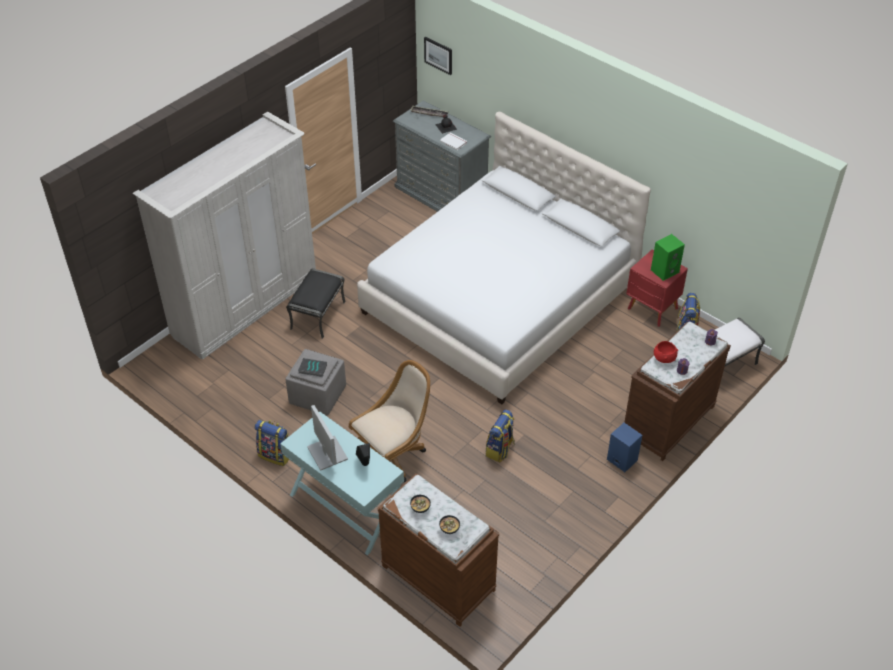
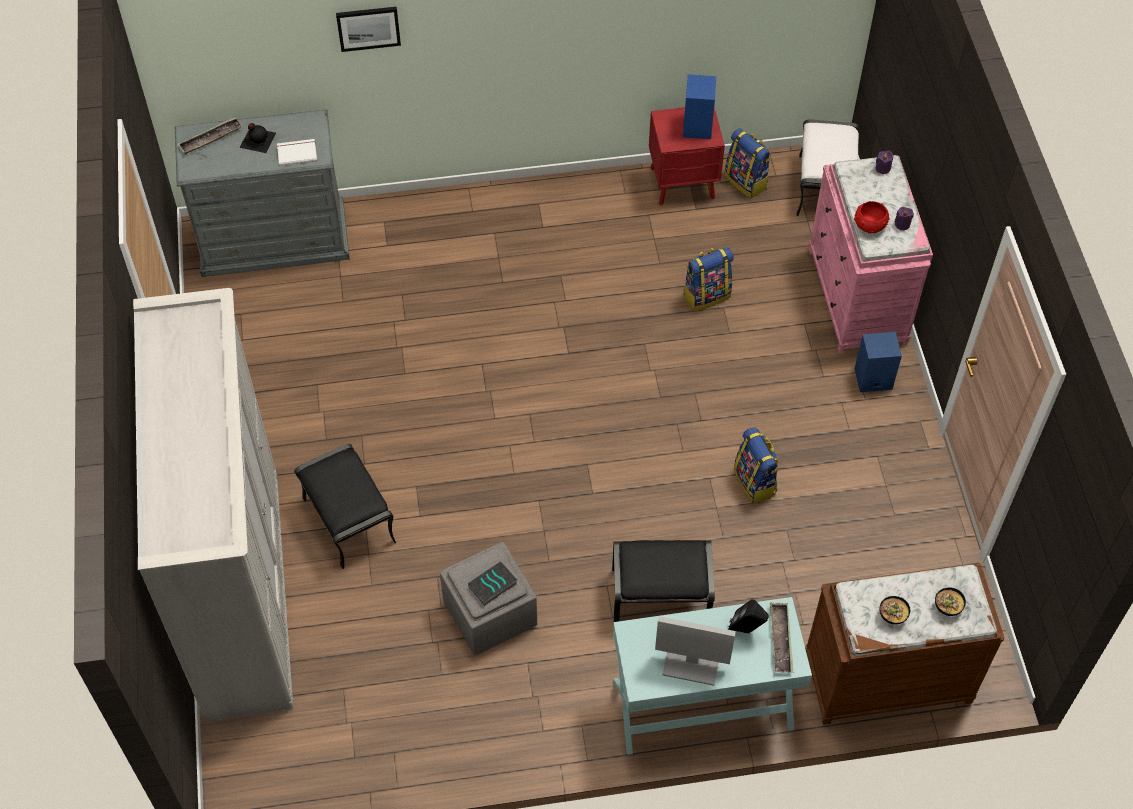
camera: 50 degrees left, 10 degrees up
(276, 454) = (546, 727): backpack -> backpack (706, 295)
(373, 481) = (780, 639): none -> tray
(393, 453) = (661, 595): office chair -> black ottoman
(438, 55) = (187, 45): picture -> picture (368, 28)
(499, 298) = (519, 311): white bed -> none
(665, 270) = (696, 125): green speaker -> blue speaker
(668, 421) = (857, 296): brown dresser -> pink dresser

